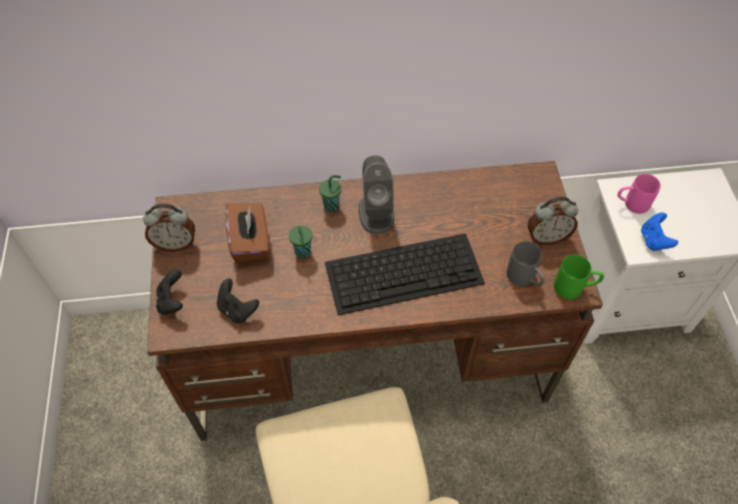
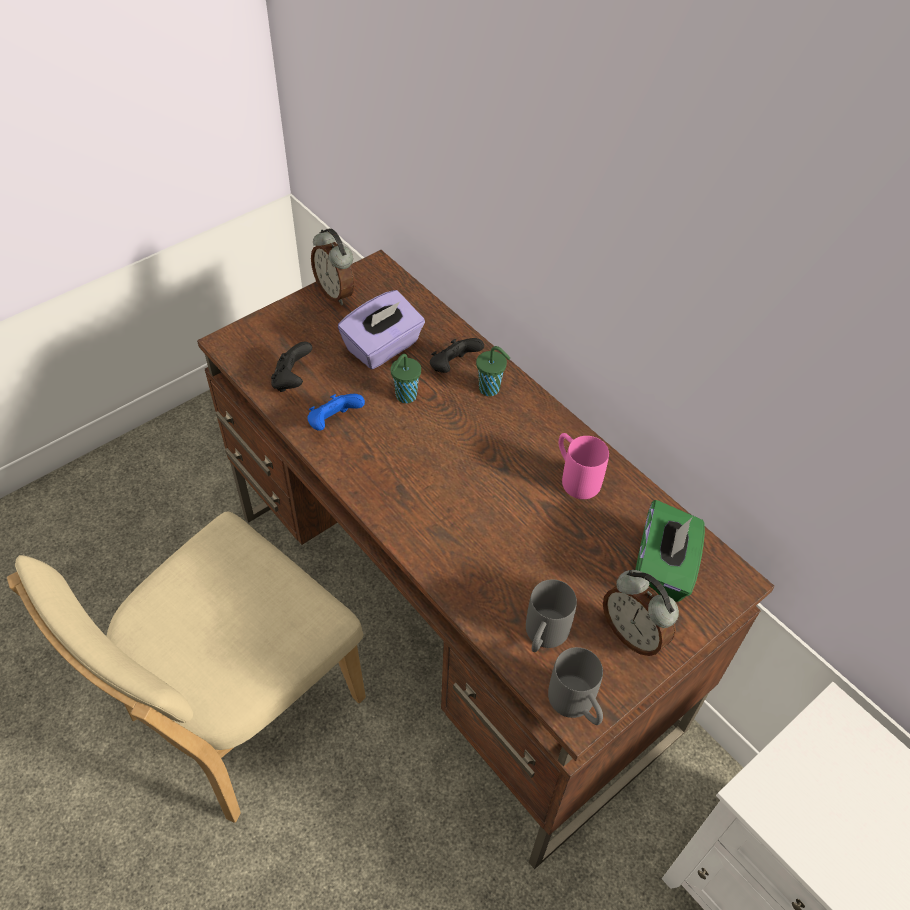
camera: 55 degrees right, 5 degrees down
(172, 301) = (266, 326): black game controller -> black game controller (453, 367)
(250, 242) = (383, 347): brown tissue box -> purple tissue box
(376, 212) = (515, 434): grey speaker -> none
(405, 272) = (452, 503): keyboard -> none
(515, 199) = (663, 568): none -> green tissue box
(574, 288) = (576, 706): green mug -> grey mug
(631, 204) = (831, 749): pink mug -> pink mug (575, 477)
(654, 240) = (793, 812): blue game controller -> blue game controller (334, 423)

